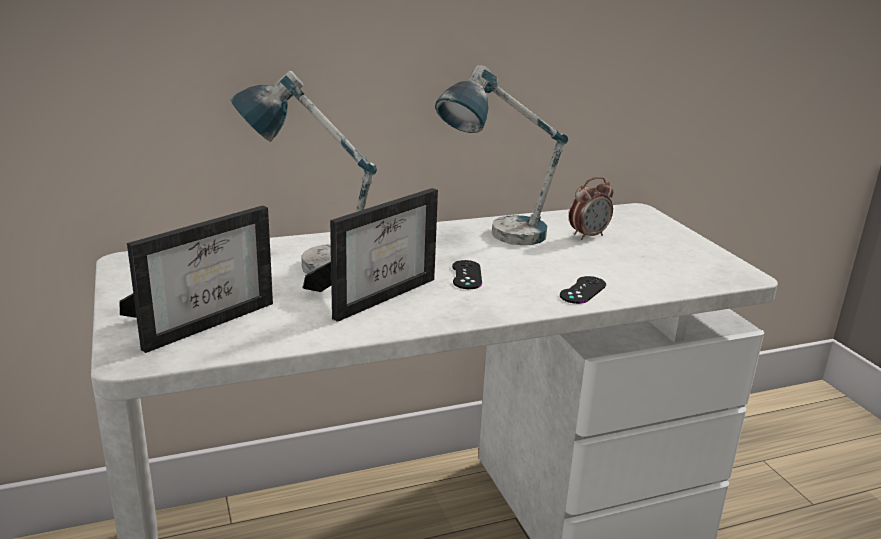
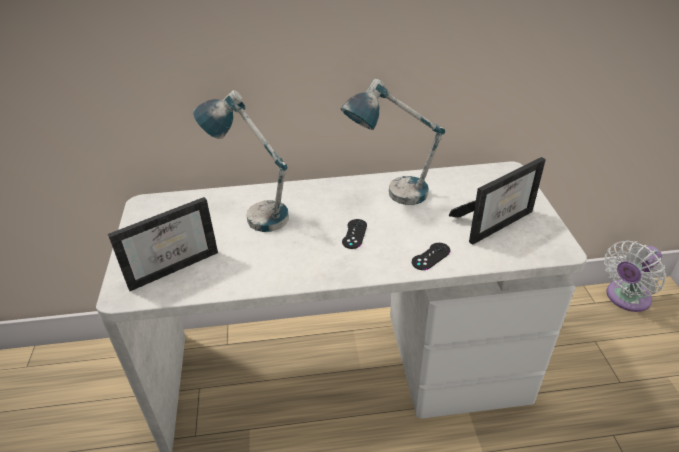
camera: 15 degrees right, 15 degrees up
(378, 293) = (288, 248): picture frame -> picture frame (496, 221)
(588, 236) = (459, 197): alarm clock -> none
(780, 408) = (625, 298): none -> white fan

